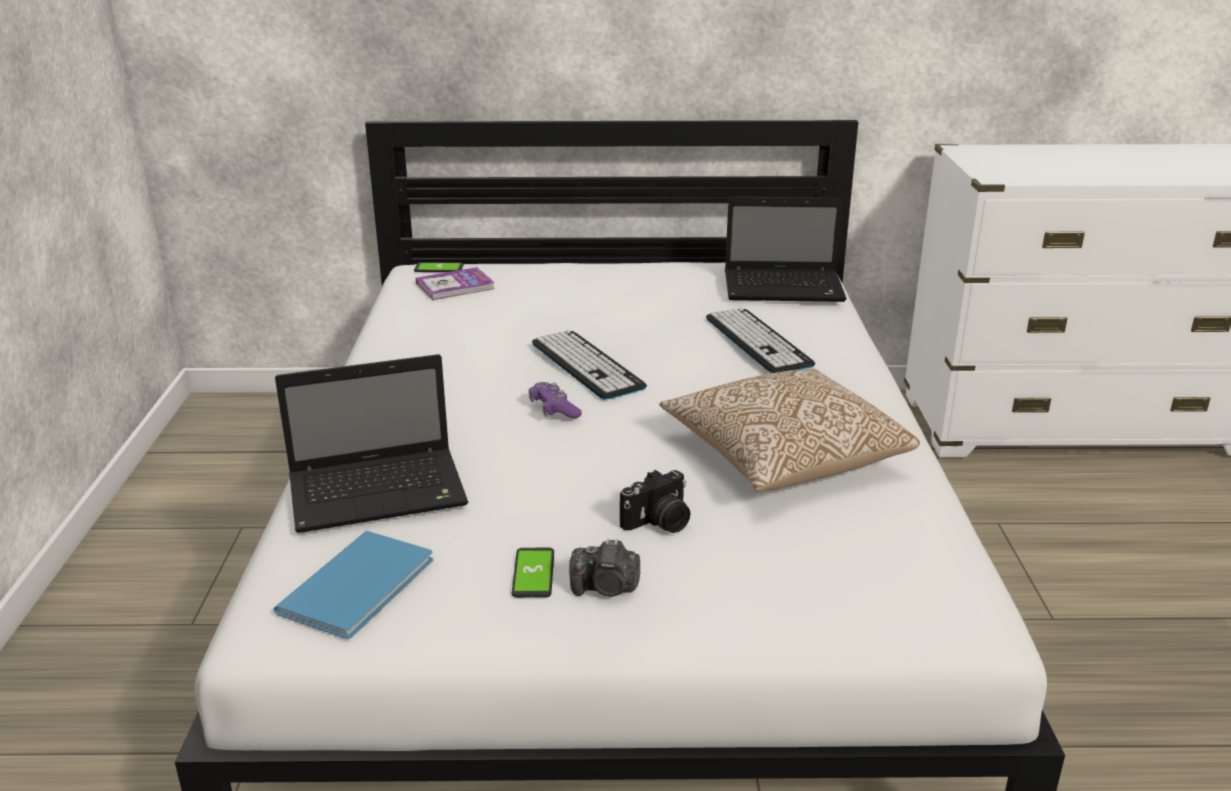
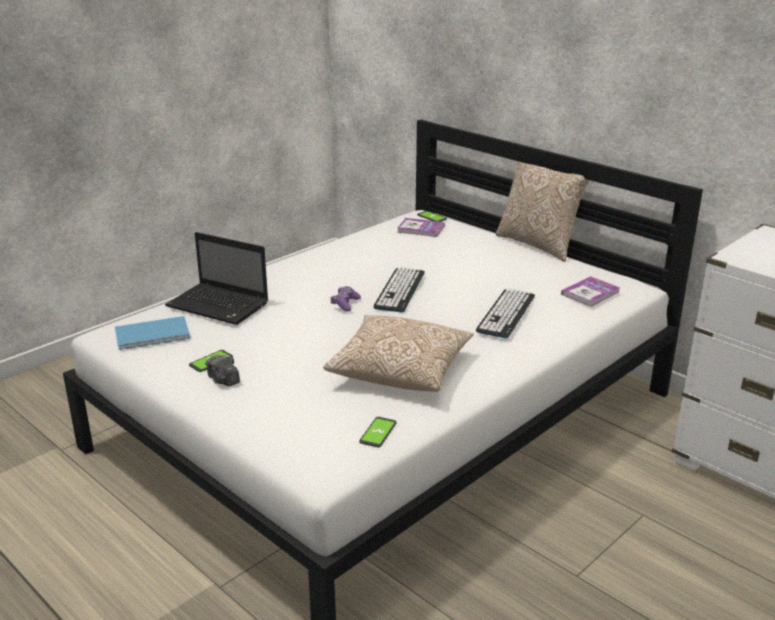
camera: 45 degrees right, 0 degrees up
(625, 258) = (539, 244): none -> pillow
(659, 523) = (290, 369): camera -> none
(786, 288) = (590, 293): laptop -> book
(916, 538) = (378, 433): none -> phone

